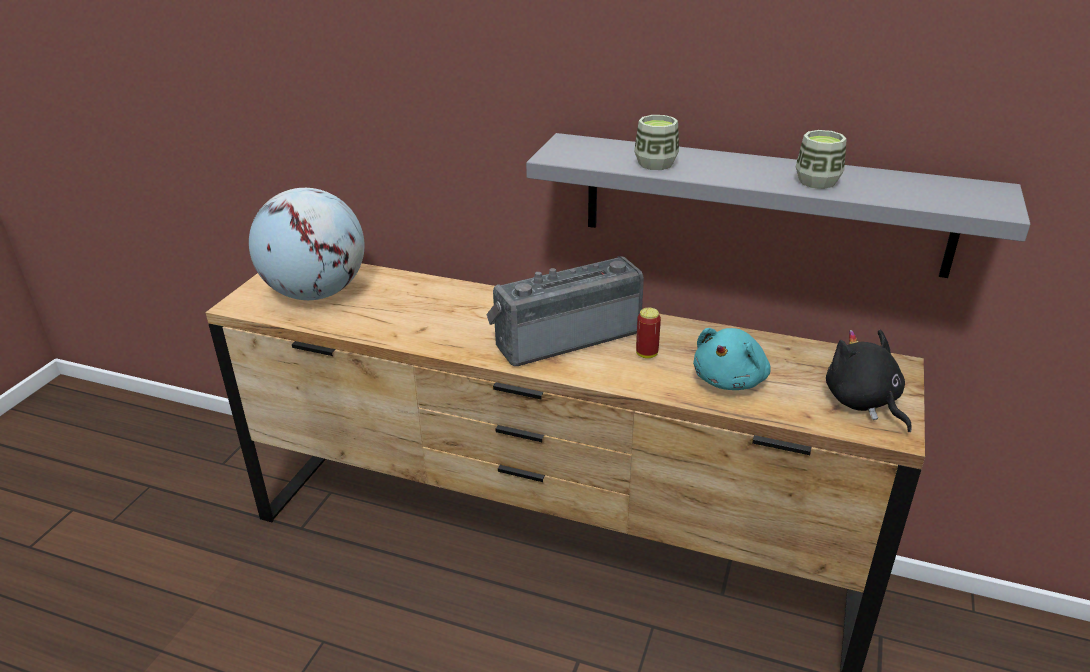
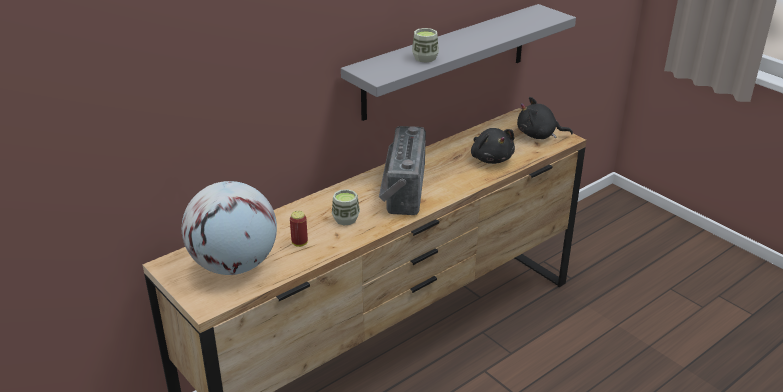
camera: 60 degrees left, 0 degrees up
(646, 354) = (444, 171): can -> can (299, 243)
(731, 380) = (491, 158): turquoise plush toy -> black plush toy
(817, 181) = (492, 34): cup -> cup (346, 219)

